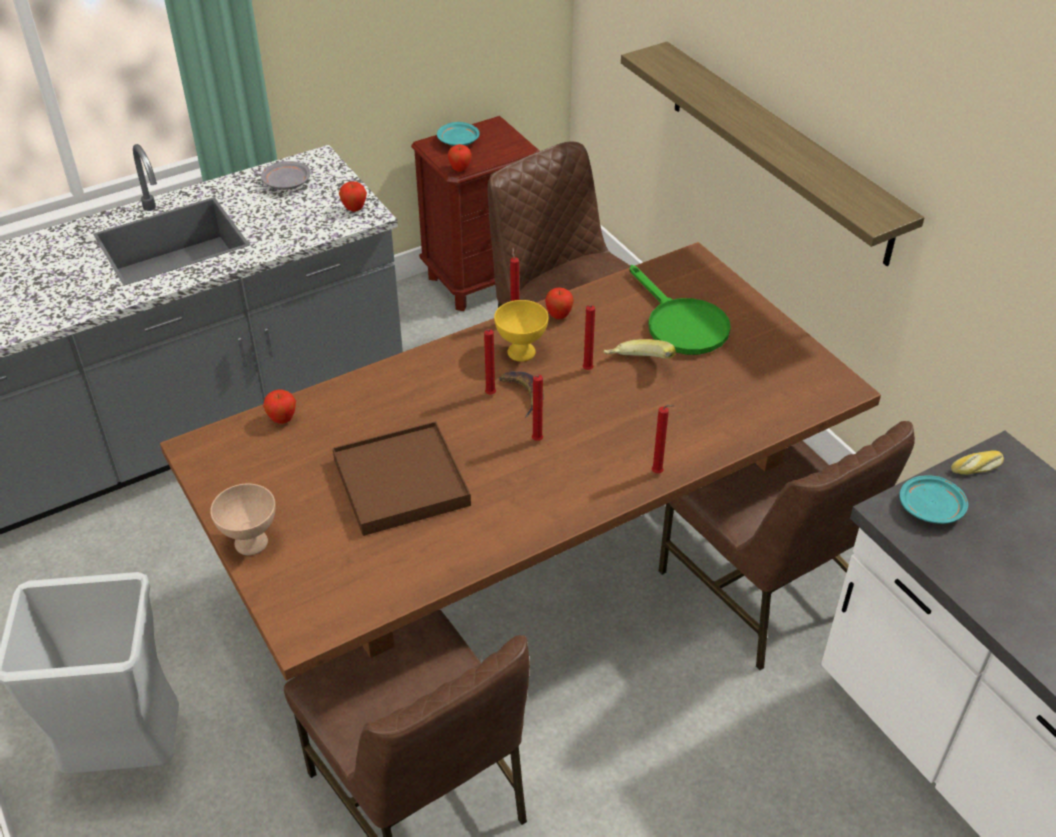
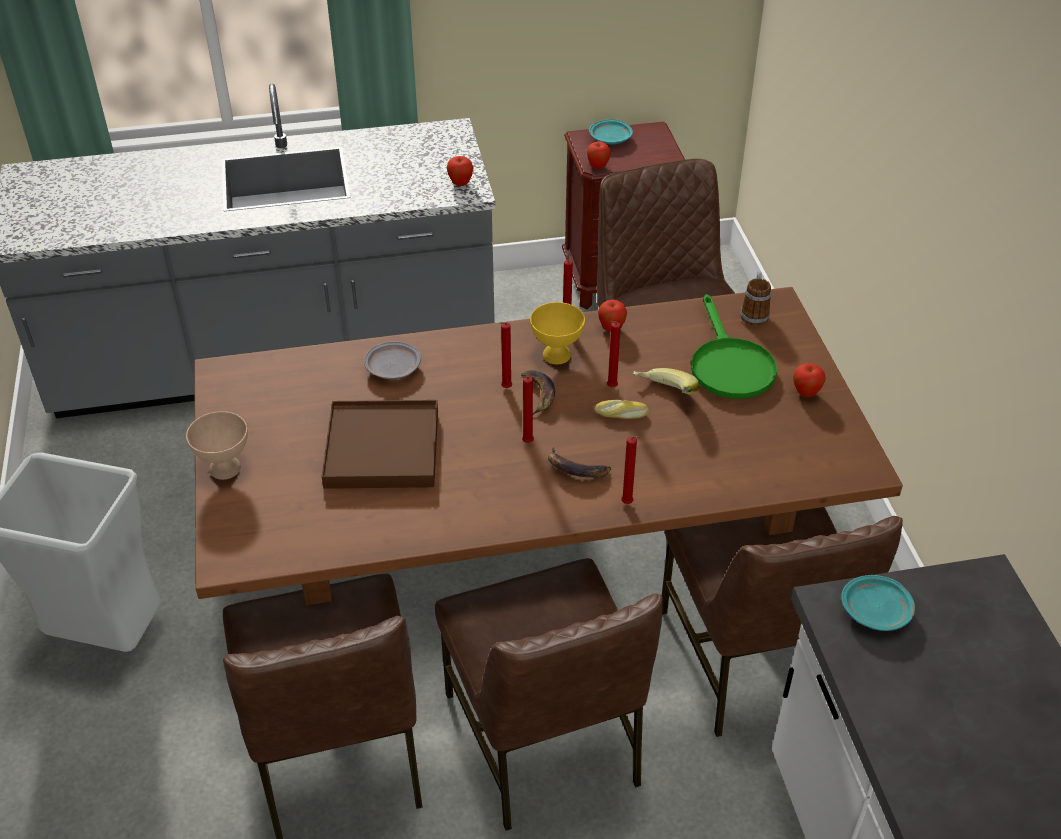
camera: 20 degrees right, 0 degrees up
(282, 420) = (307, 365): apple -> apple (806, 393)
(286, 183) = (412, 147): grey plate -> grey plate (392, 368)
(594, 453) = (576, 469): none -> banana
(610, 722) = (544, 740): none -> brown chair
(678, 273) = (754, 313): none -> mug
(778, 151) = (889, 208): shelf -> none
(977, 468) = (950, 584): bread -> bread (621, 414)

